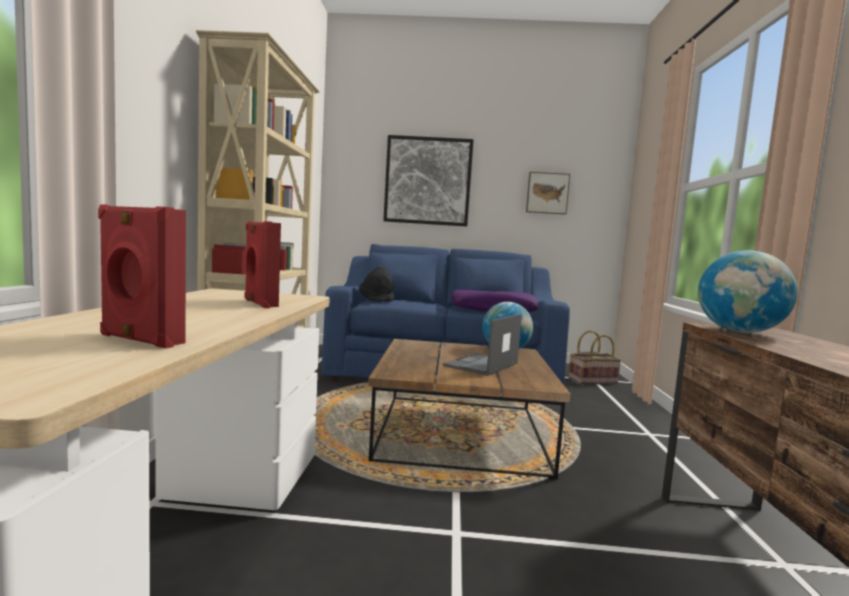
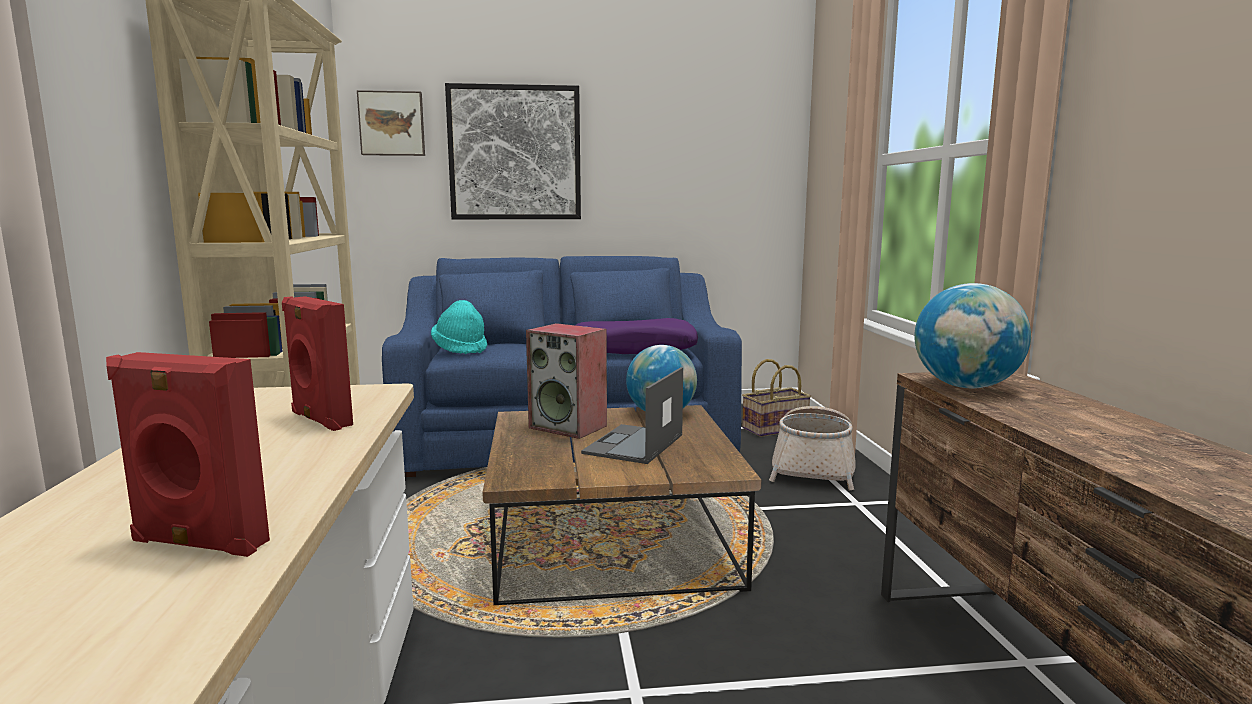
camera: 10 degrees left, 5 degrees up
(377, 299) = (460, 349): black hat -> turquoise hat
(439, 351) = (569, 427): none -> speaker
(547, 193) = (693, 163): picture -> picture (392, 124)
(618, 407) = (814, 468): none -> basket

